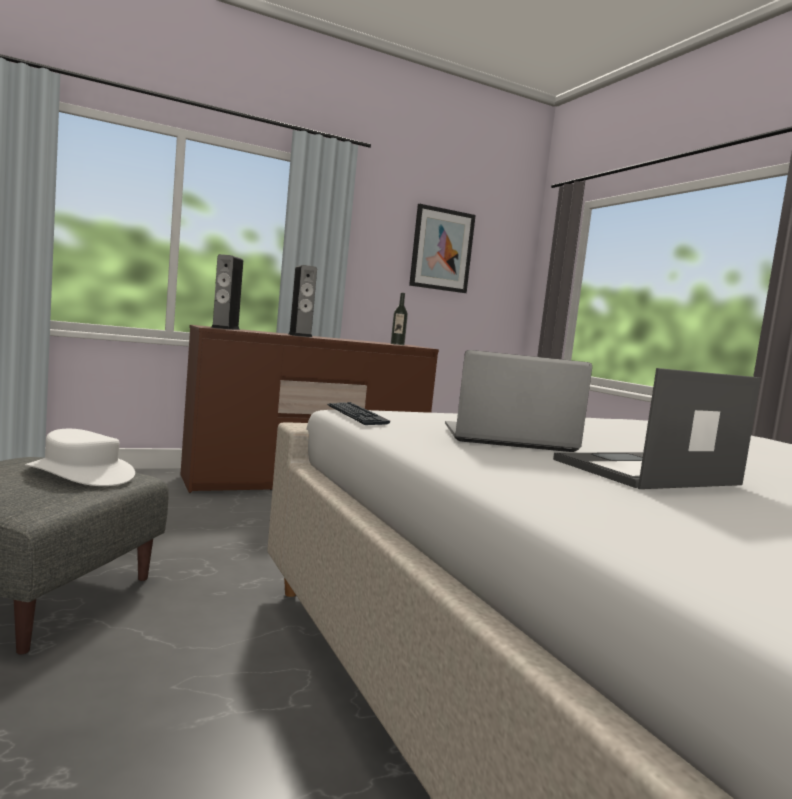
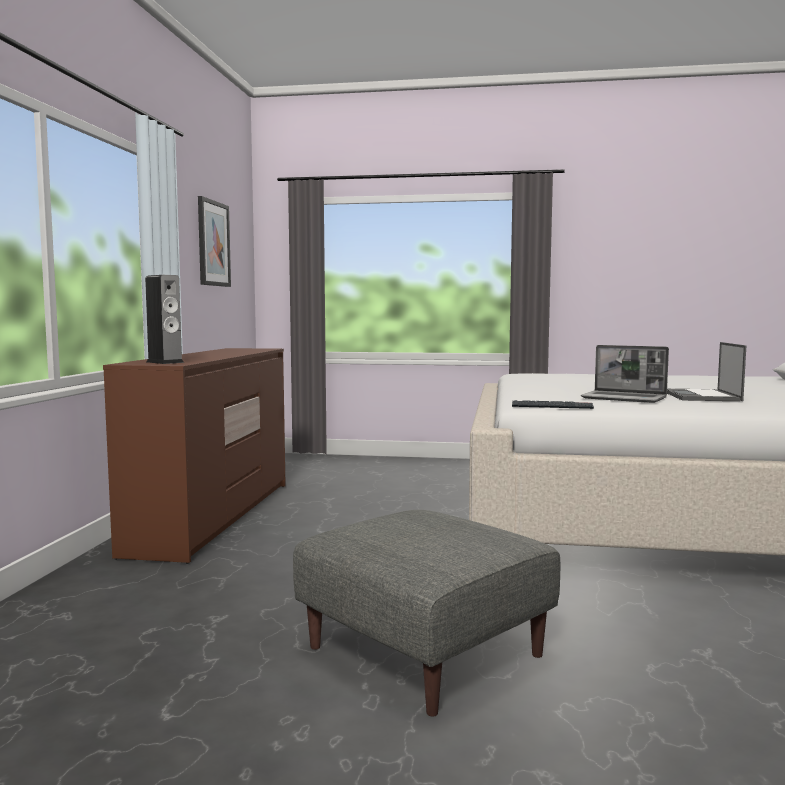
camera: 55 degrees left, 0 degrees up
(81, 473) = (414, 522): white hat -> none
(300, 335) = (213, 356): speaker -> none
(397, 344) = (247, 349): bottle -> none
(506, 440) = (625, 398): laptop -> laptop turned 90 degrees counterclockwise

